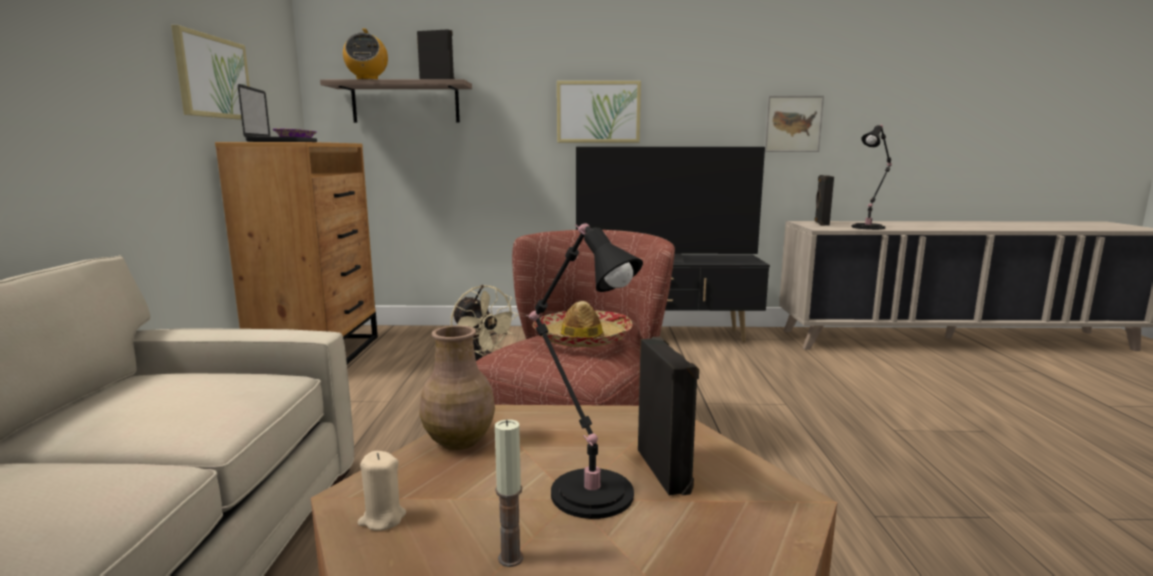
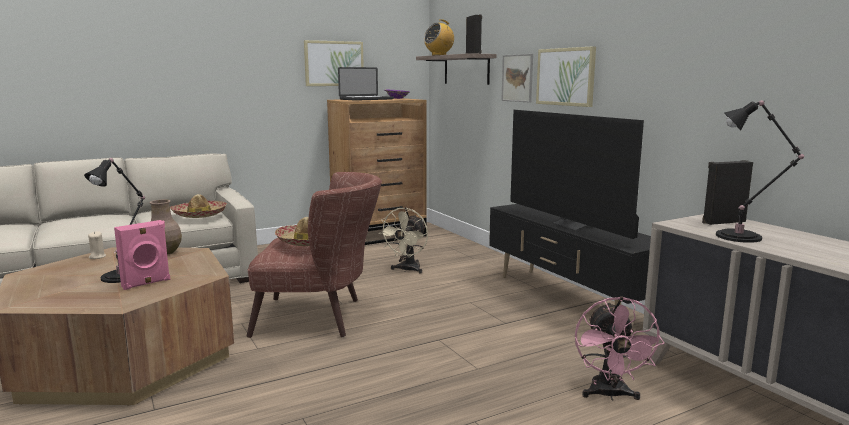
camera: 60 degrees right, 0 degrees up
(236, 384) = (200, 215): none -> hat
(510, 558) = (72, 274): candle -> none
(665, 470) = (146, 283): black speaker -> pink speaker
(793, 124) = (736, 92): picture -> picture (517, 78)
(856, 374) = (610, 395): none -> pink fan

